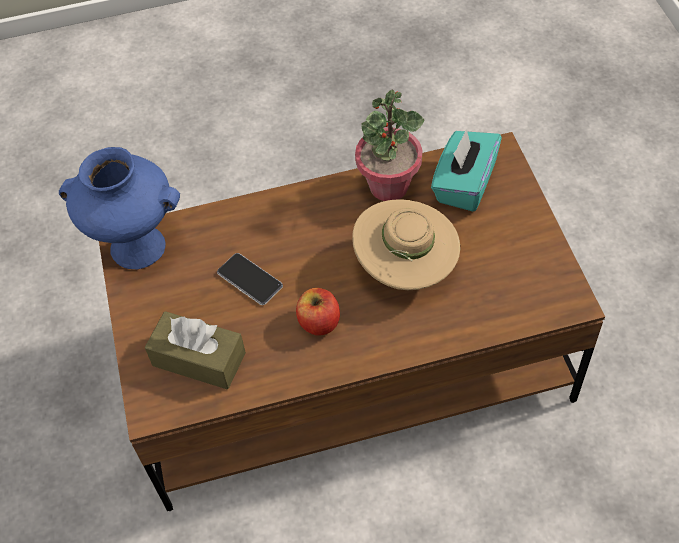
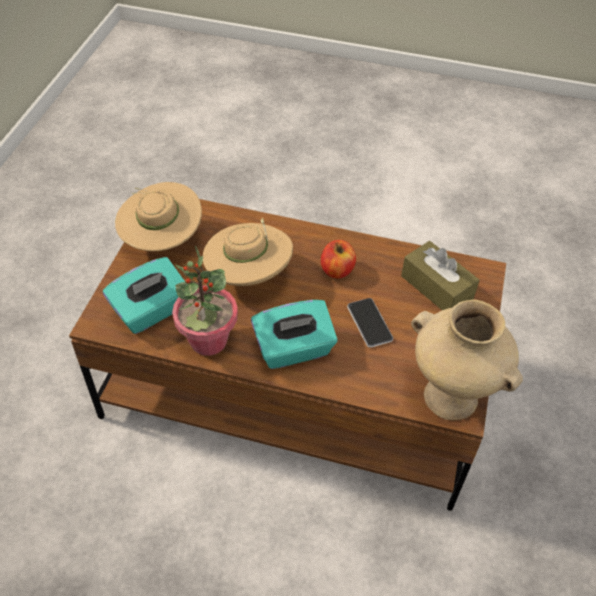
camera: 155 degrees left, 5 degrees down
(136, 248) = (452, 397): blue vase -> beige vase
(306, 217) = (294, 349): none -> turquoise tissue box
(529, 258) = (162, 240): none -> beige hat

